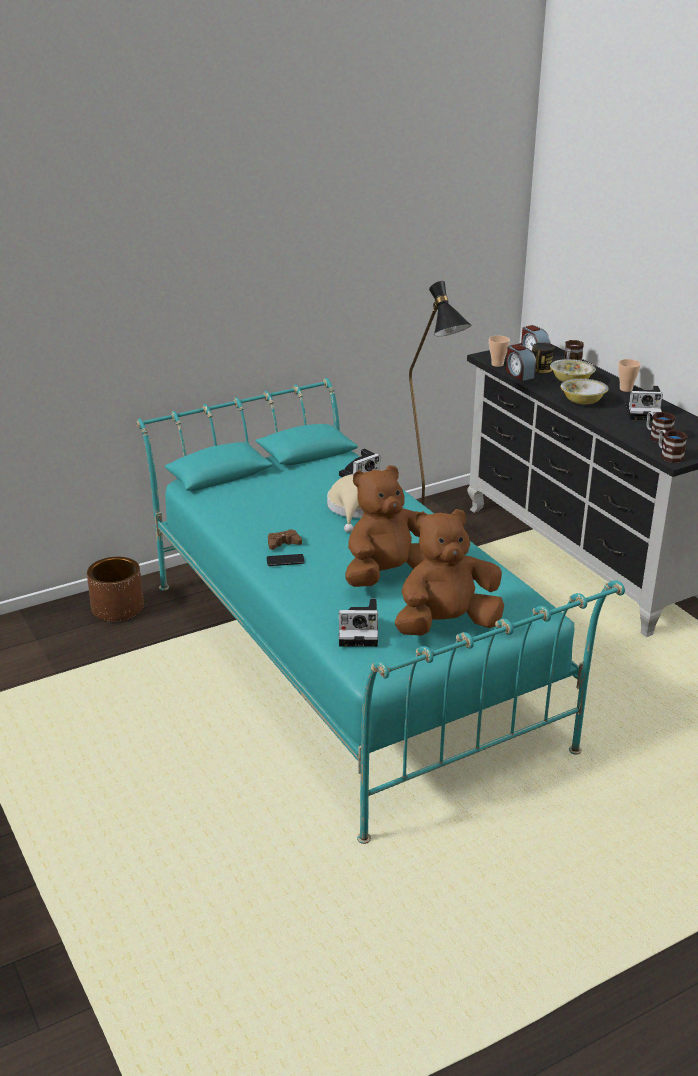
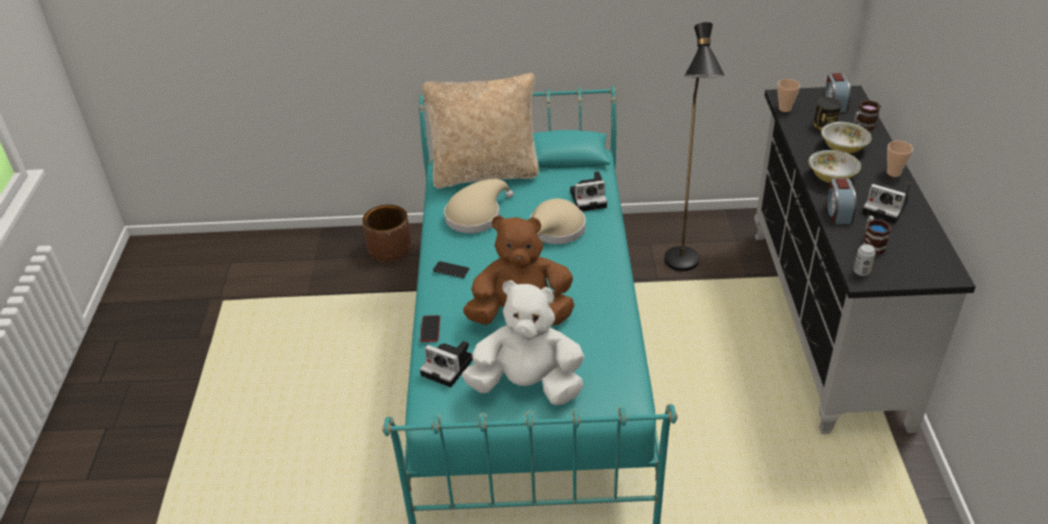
camera: 30 degrees right, 10 degrees up
(244, 482) = (486, 176): none -> beige pillow
(267, 514) = (476, 215): none -> beige hat
(283, 544) = (463, 251): brown game controller -> none
(311, 610) = (430, 329): none -> phone
(446, 625) = (527, 385): brown plush toy -> white plush toy
(519, 374) = (796, 126): alarm clock -> alarm clock (838, 213)
(668, 455) = (861, 272): mug -> can

